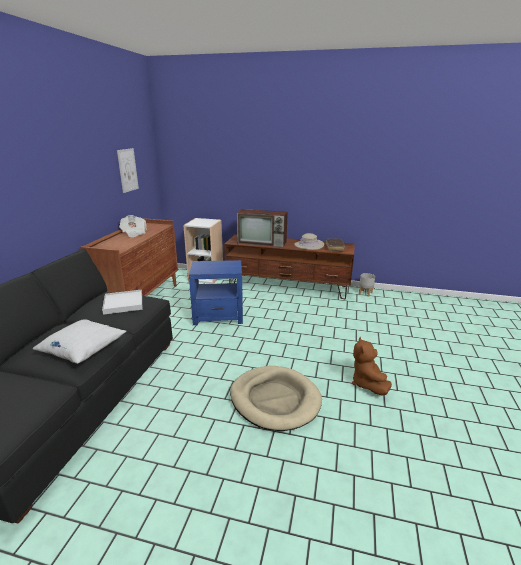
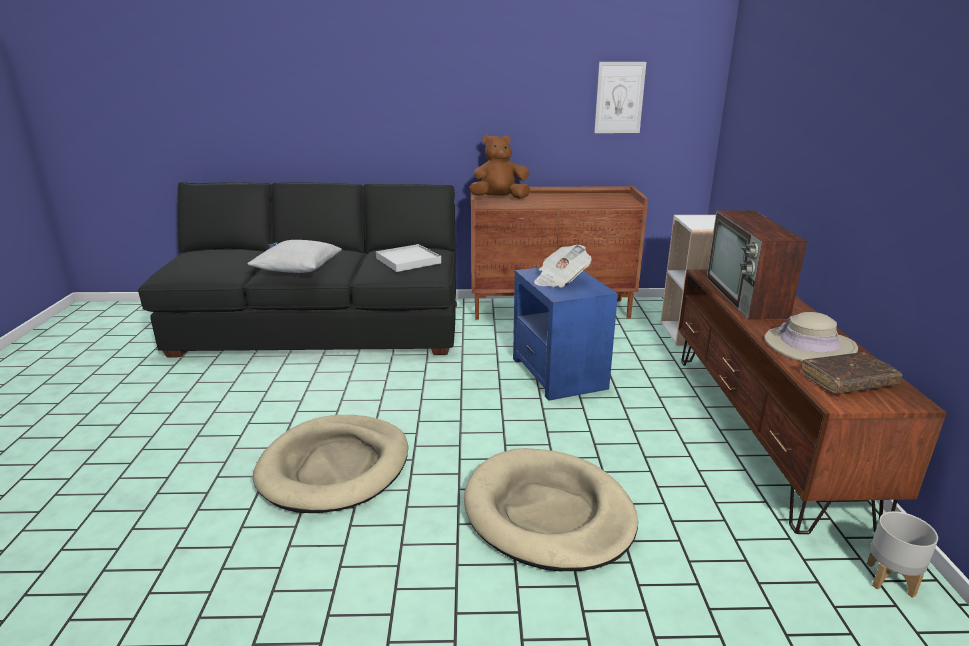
camera: 75 degrees right, 0 degrees up
(134, 233) = (569, 197): newspaper -> newspaper (560, 280)
(327, 340) = (548, 513): none -> beige dog bed
(367, 384) = (401, 585): brown plush toy -> brown plush toy (499, 199)

